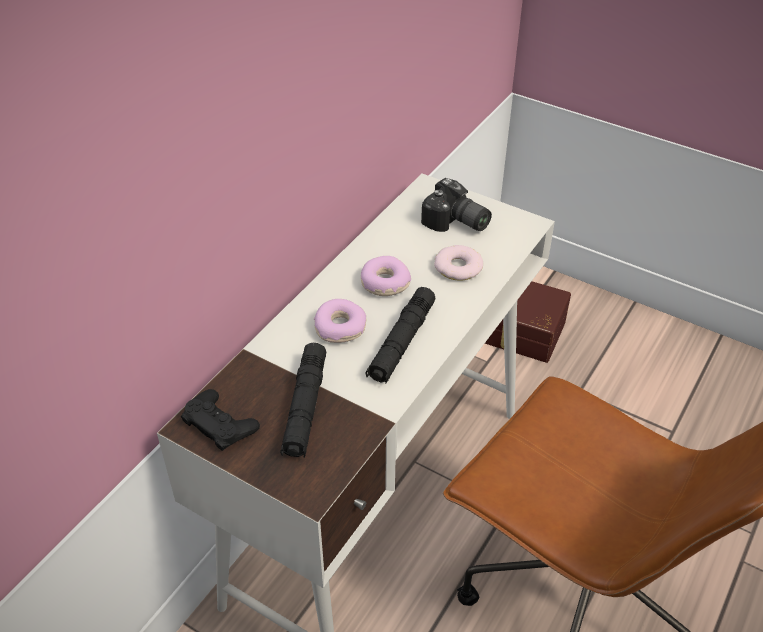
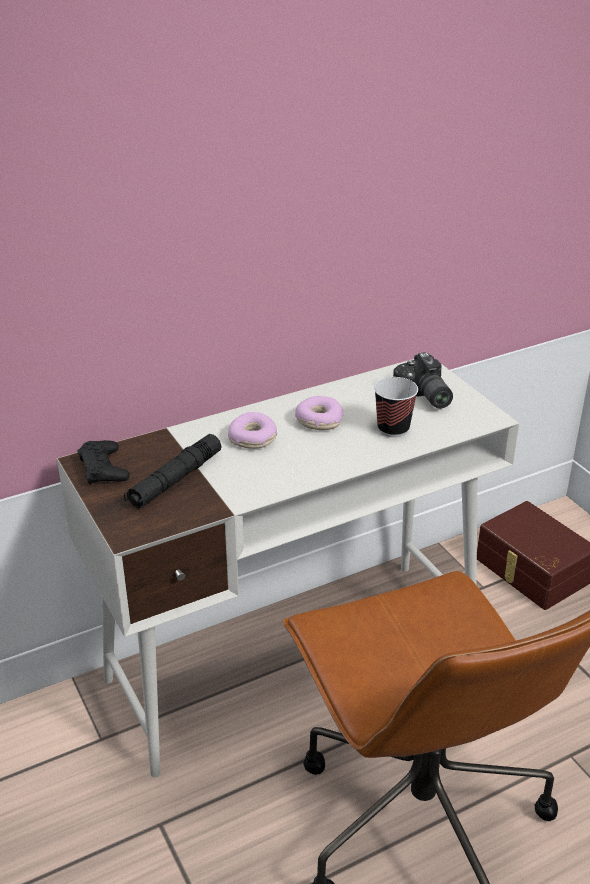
camera: 30 degrees right, 10 degrees down
(401, 342) = (292, 464): black flashlight -> none
(458, 267) = (393, 429): donut -> cup

